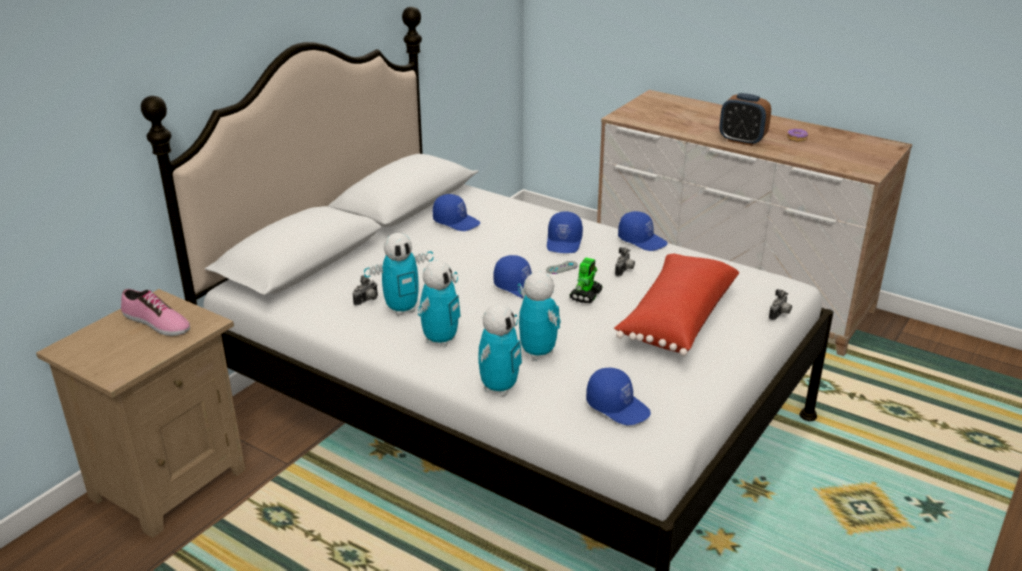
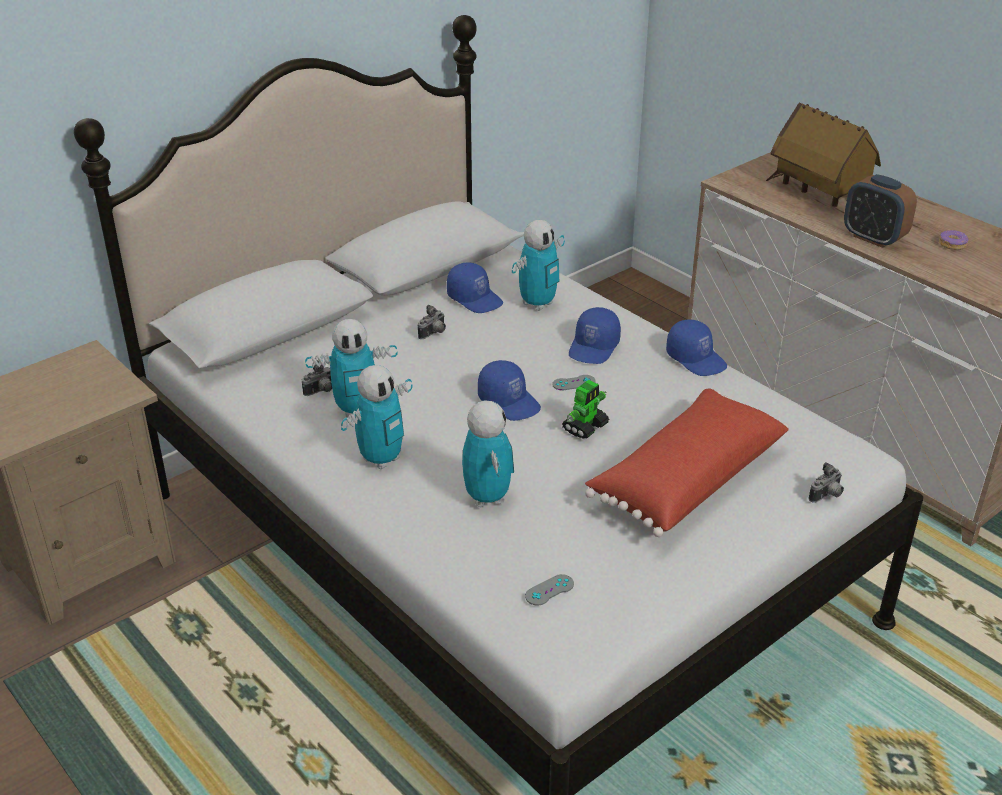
camera: 15 degrees right, 5 degrees up
(156, 323) = (74, 384): shoe -> none
(499, 388) = (420, 536): toy robot -> toy robot (537, 303)
(618, 406) = (549, 590): blue cap -> grey game controller
(625, 271) = (652, 399): camera -> camera (434, 333)
(688, 117) = (818, 192): none -> toy house

